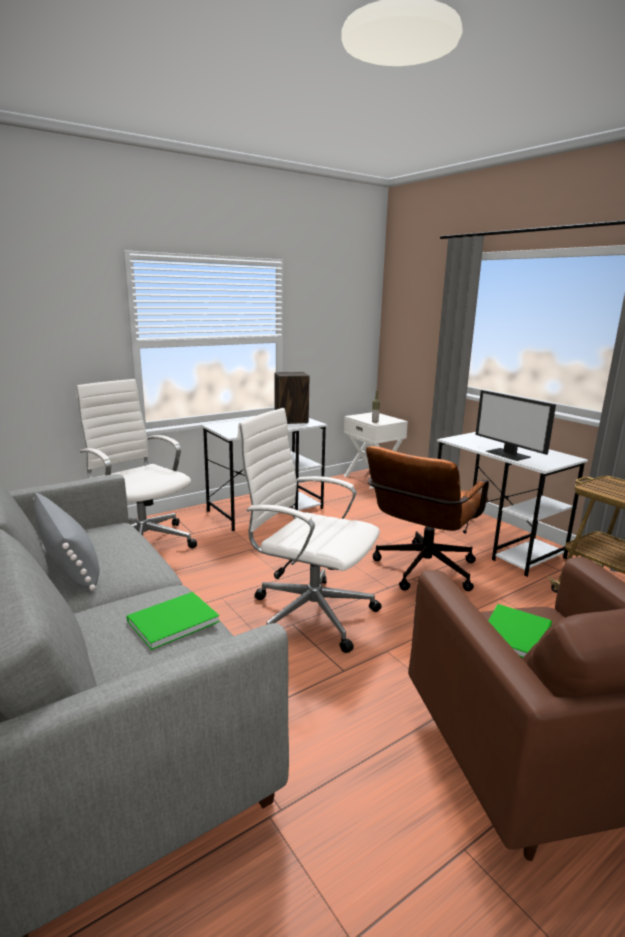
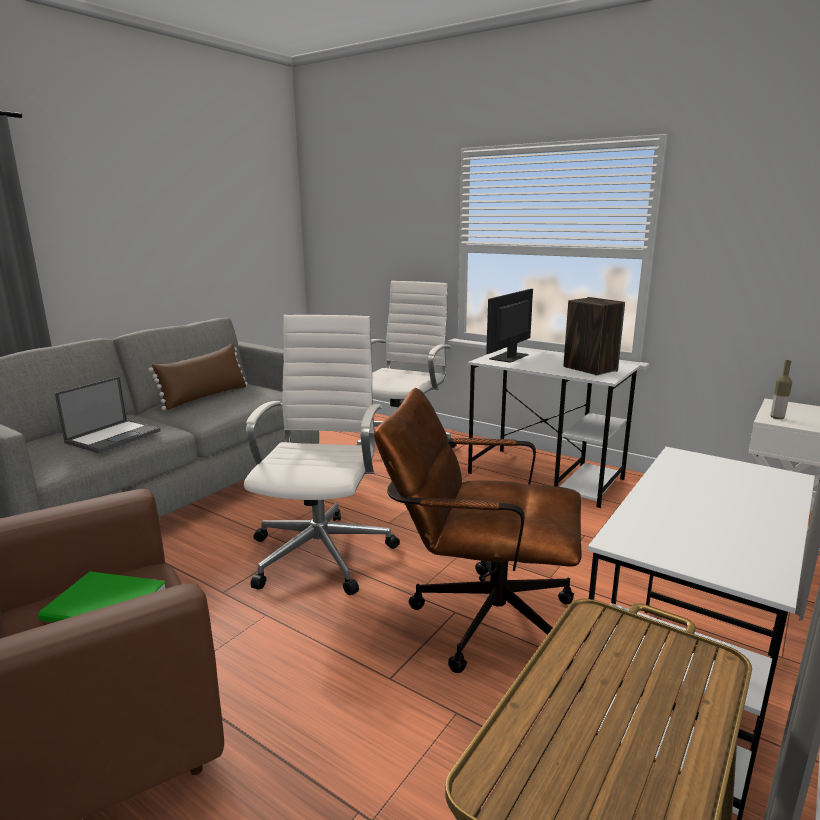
camera: 70 degrees right, 0 degrees up
(69, 563) = (205, 397): grey pillow -> brown pillow
(170, 621) = (114, 436): green book -> laptop
(509, 454) = (662, 507): monitor -> monitor (509, 357)

